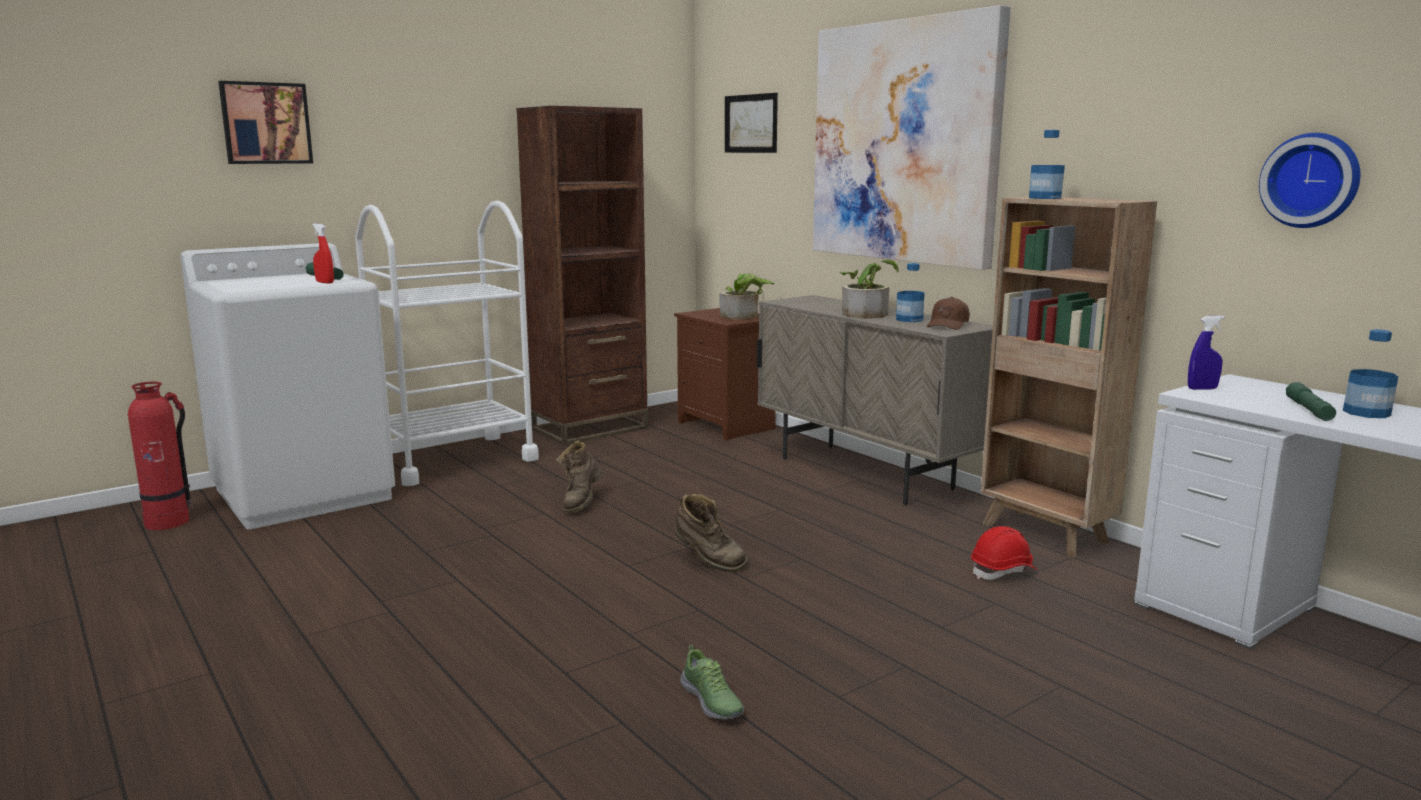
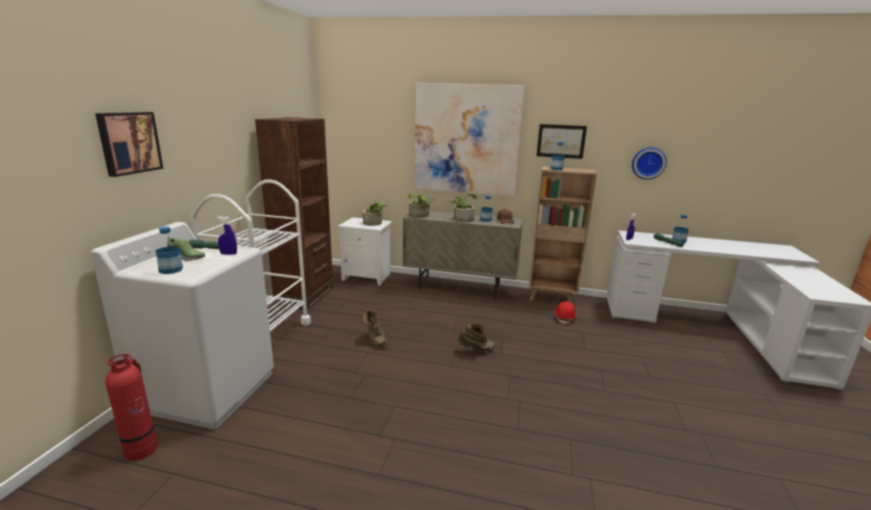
camera: 40 degrees left, 5 degrees up
(233, 285) = (171, 270): none -> bottle
(324, 282) = (228, 254): red spray bottle -> blue spray bottle
(712, 702) = (579, 413): shoe -> shoe (186, 257)
(728, 426) = (368, 277): brown nightstand -> white nightstand
(751, 123) = (363, 124): picture -> picture (561, 141)
(795, 302) = (420, 215): none -> potted plant

